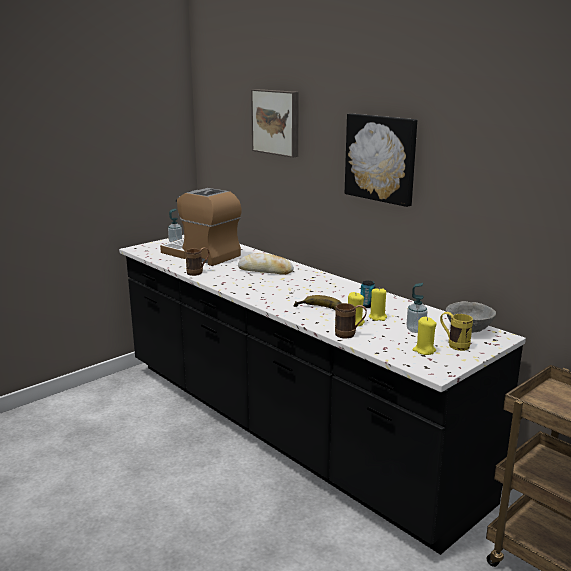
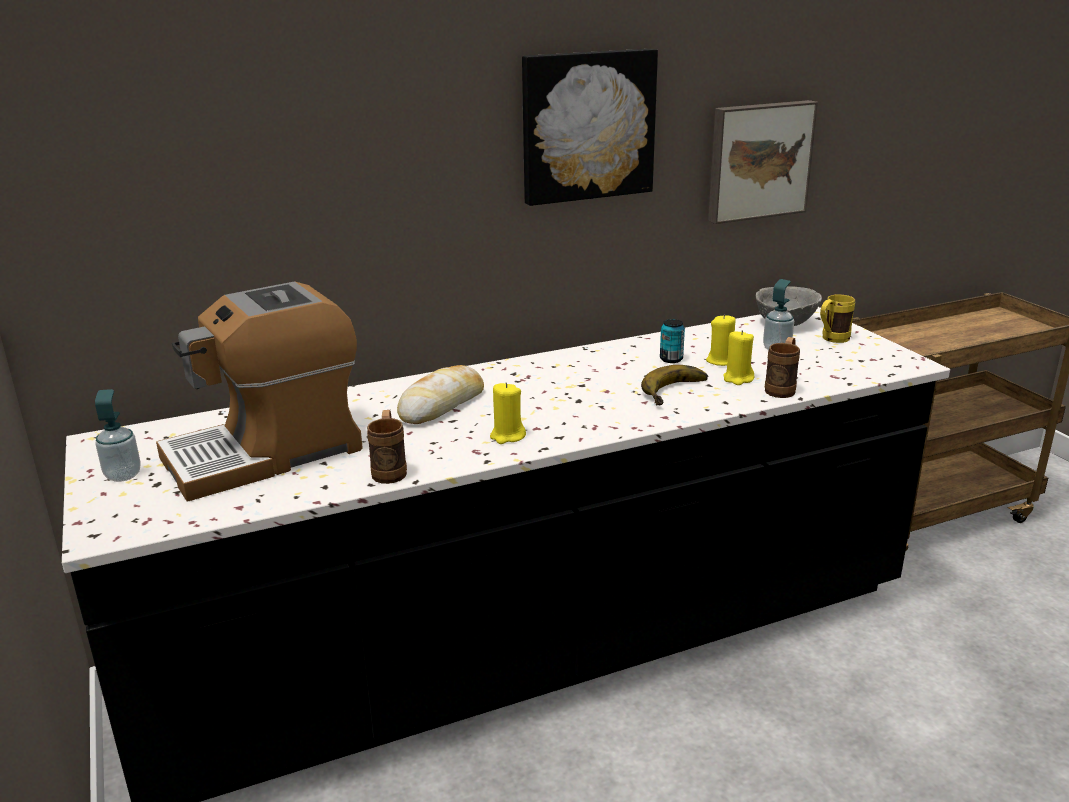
camera: 70 degrees left, 5 degrees up
(277, 122) = (317, 103): picture -> picture (758, 160)
(424, 350) = (847, 357): yellow candle -> yellow candle (507, 436)

